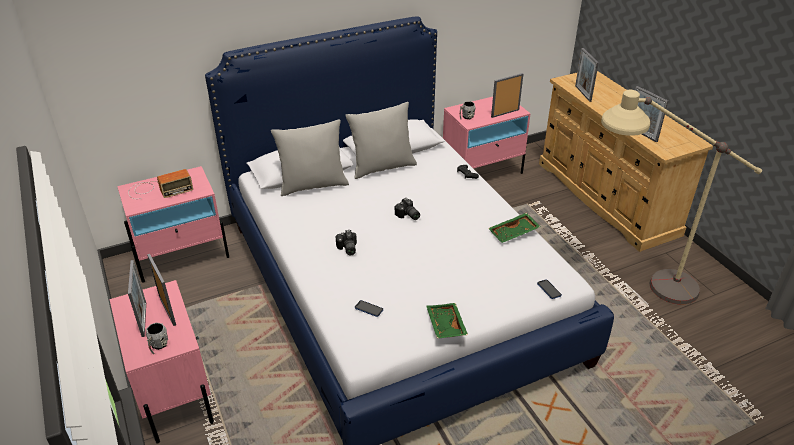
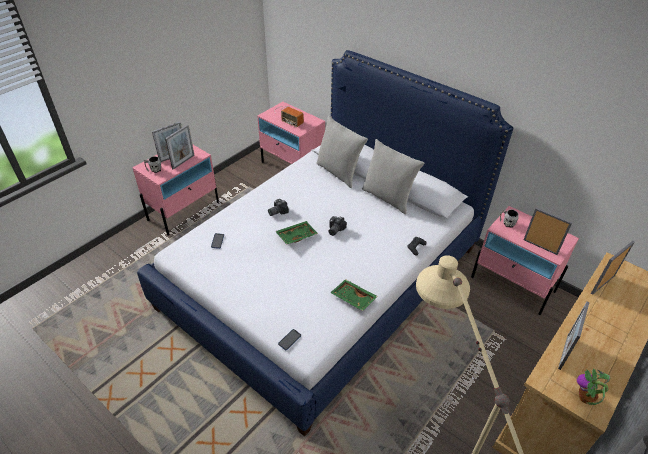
camera: 65 degrees right, 5 degrees up
(445, 325) = (218, 286): green tray -> green tray (296, 236)
(685, 141) = (585, 398): none -> potted plant

